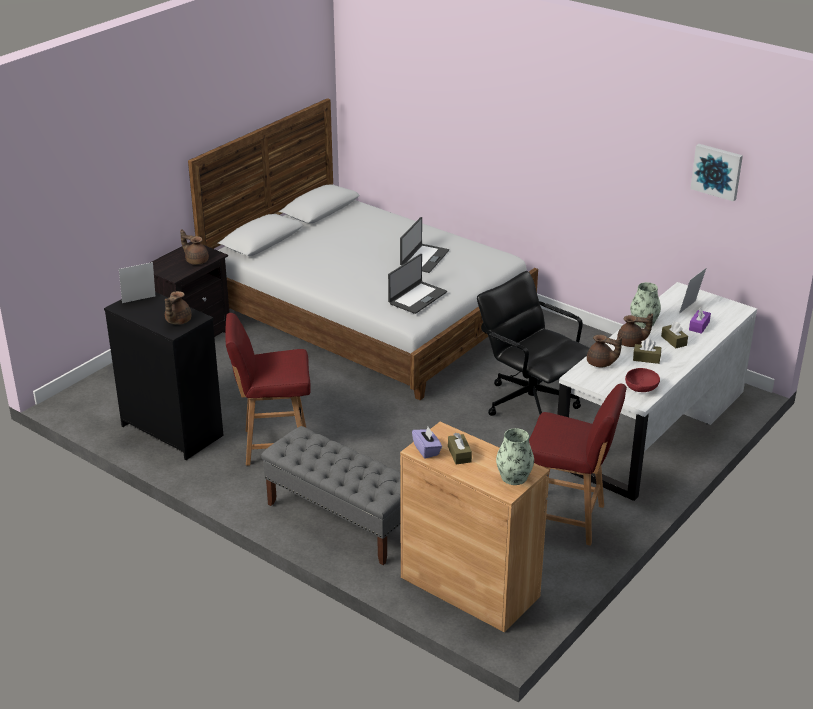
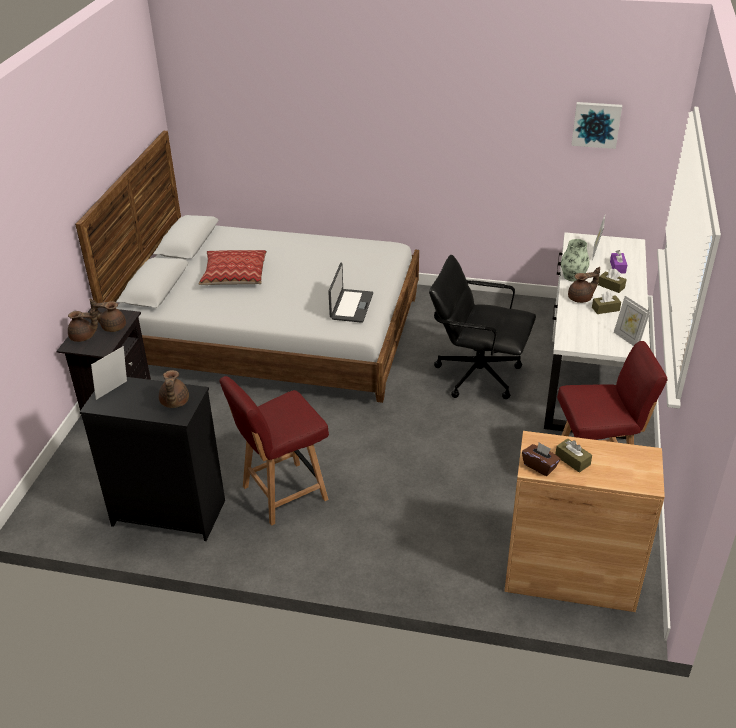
camera: 25 degrees left, 5 degrees up
(337, 246) = (234, 275): none -> pillow
(341, 519) = (404, 550): grey bench -> none
(424, 258) = (324, 266): laptop -> none
(427, 450) = (540, 466): purple tissue box -> brown tissue box
(514, 477) = (640, 467): vase -> none
(601, 364) = (575, 325): brown teapot -> brown teapot (83, 337)
(641, 389) = (628, 339): red bowl -> picture frame

